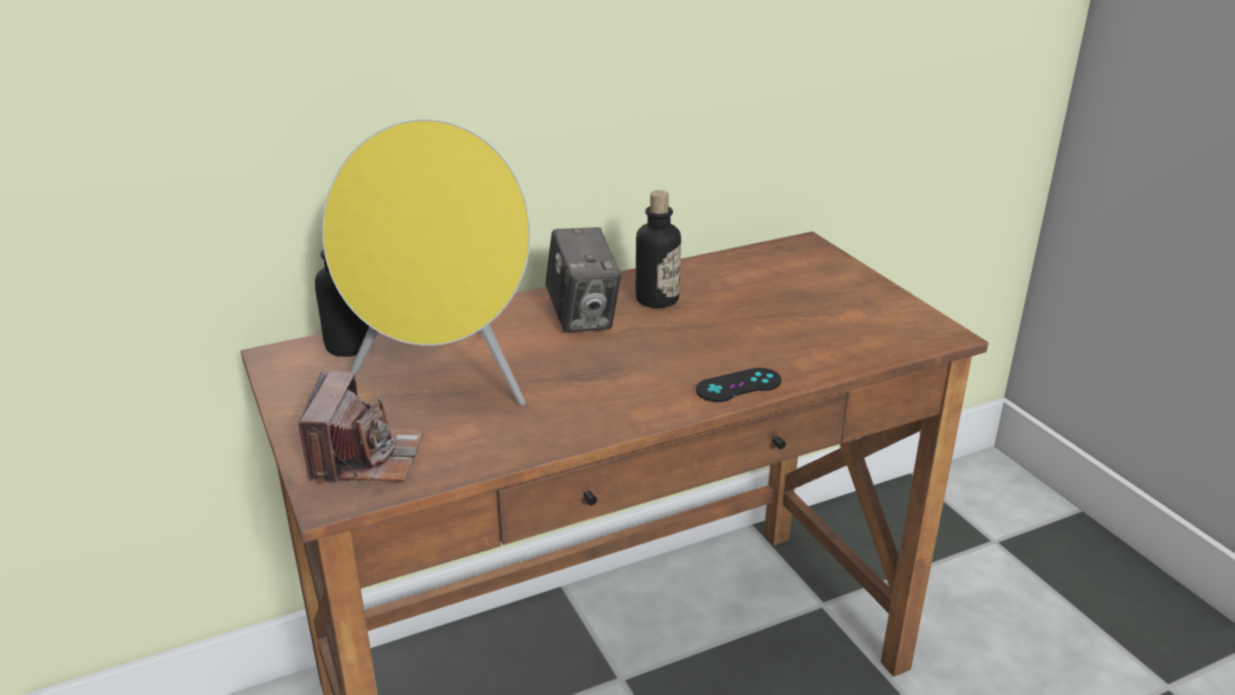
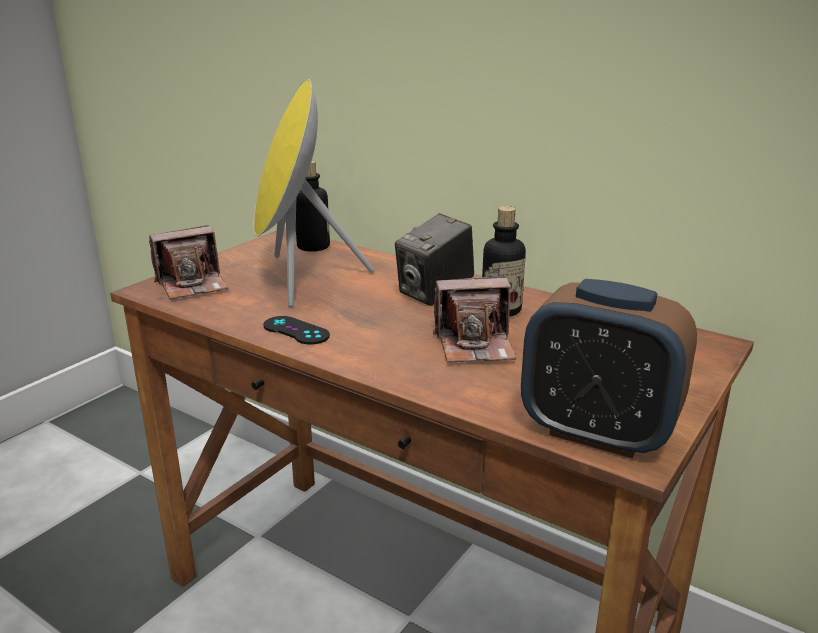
camera: 60 degrees right, 5 degrees down
(718, 334) = (475, 345): none -> camera
(738, 385) = (399, 372): black game controller -> black game controller (296, 331)
(903, 336) = (597, 432): none -> alarm clock

